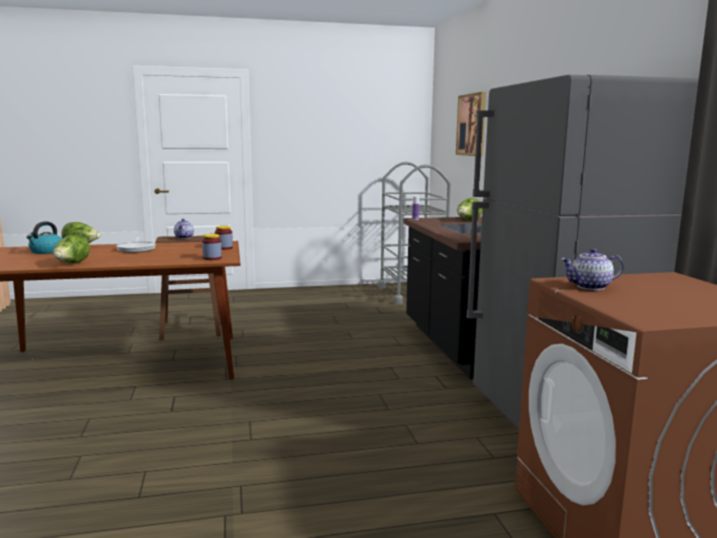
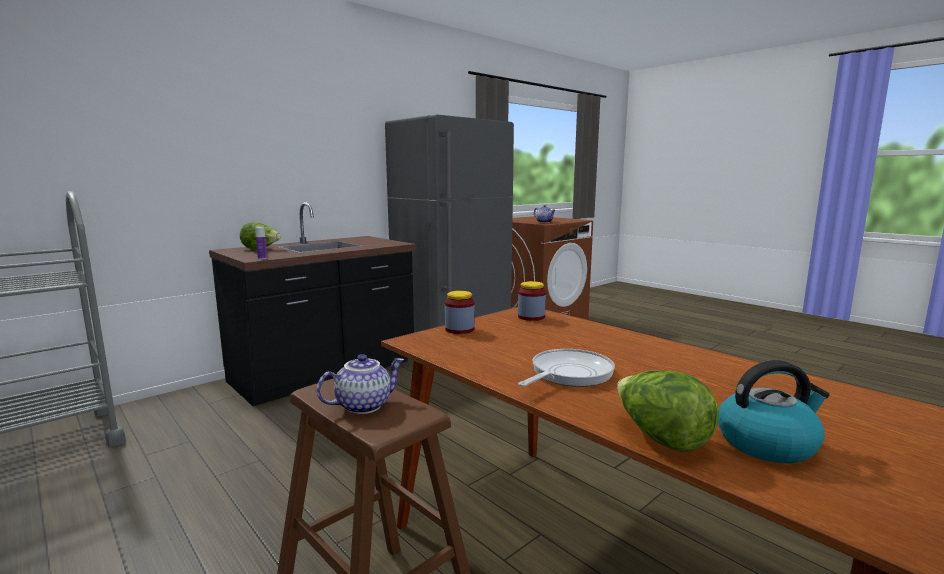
camera: 120 degrees left, 0 degrees up
(72, 264) = (729, 365): lettuce -> none
(472, 125) = (118, 127): picture -> none

